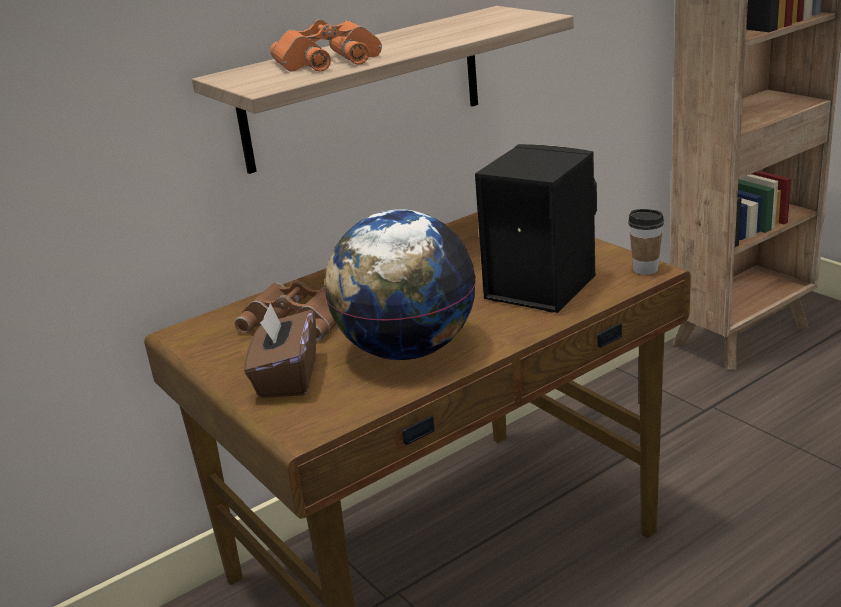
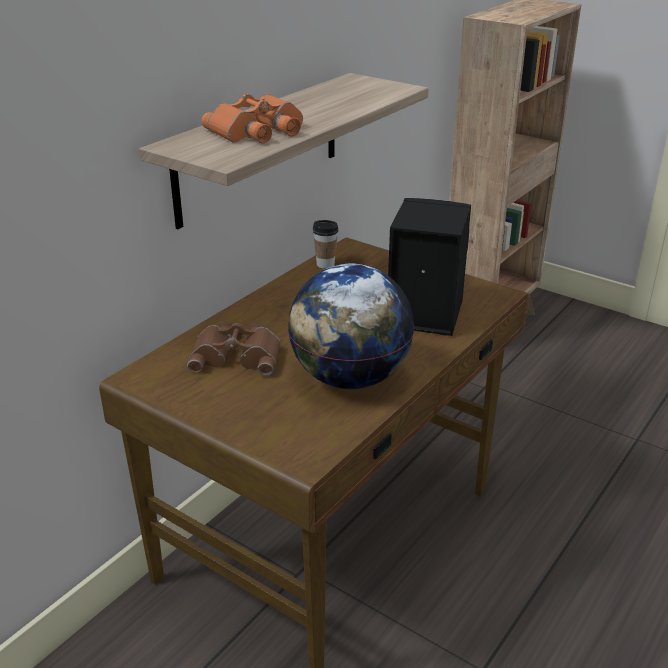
camera: 20 degrees left, 5 degrees up
(286, 378) = (261, 412): brown tissue box -> none
(645, 269) = (496, 293): cup -> cup (325, 264)

